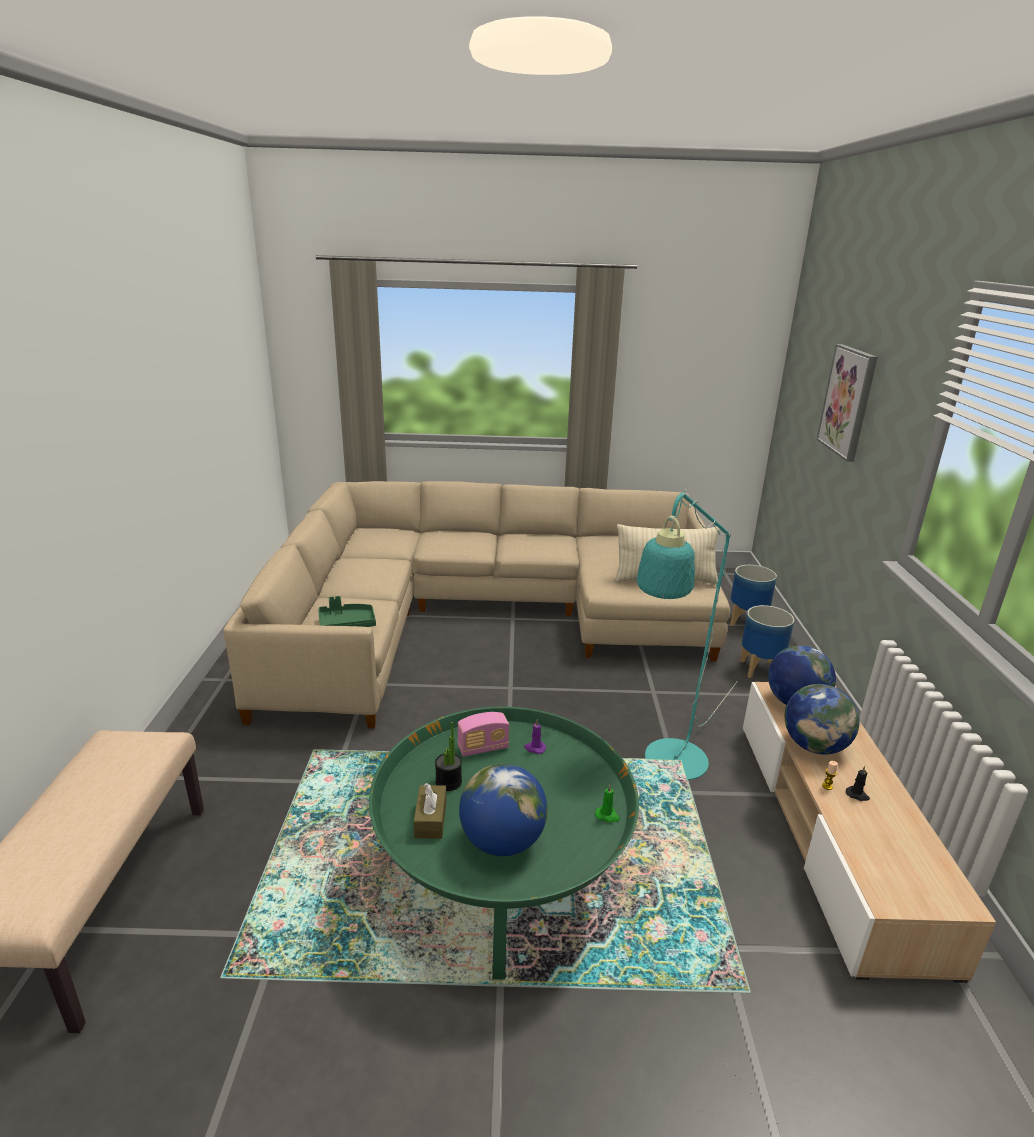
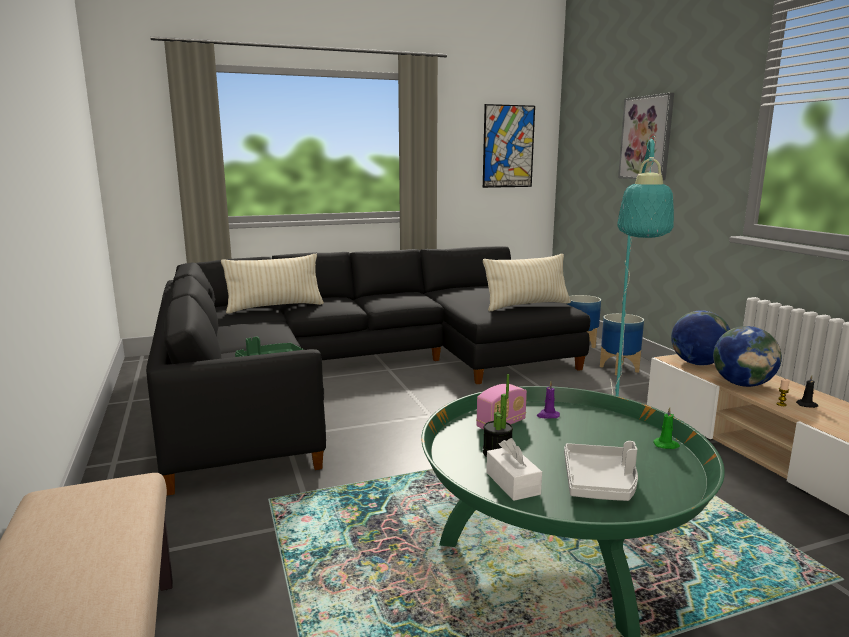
camera: 20 degrees left, 10 degrees down
(409, 539) = (275, 307): none -> beige pillow
(430, 819) = (512, 483): brown tissue box -> white tissue box
(482, 616) = (359, 372): beige sofa -> black sofa
(502, 842) = (600, 483): globe -> grey tray
(713, 371) = (508, 146): none -> picture

